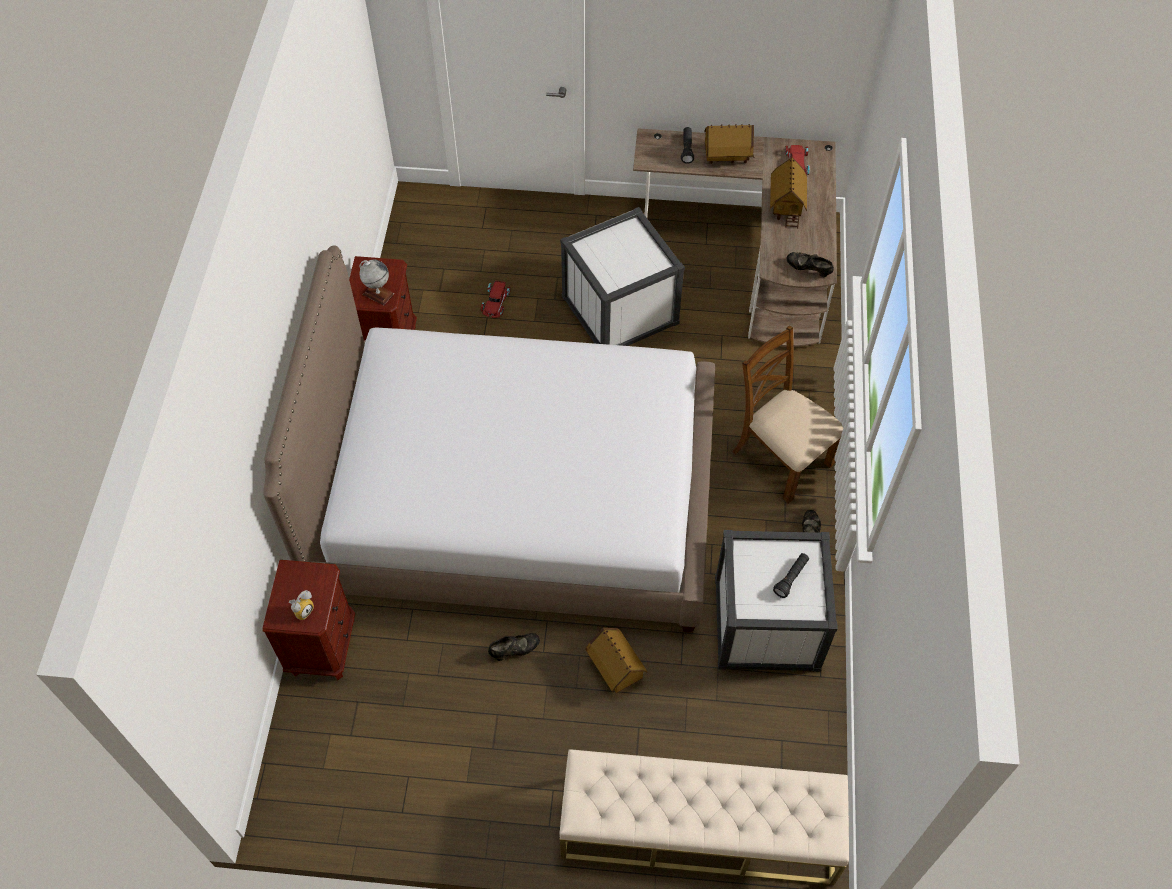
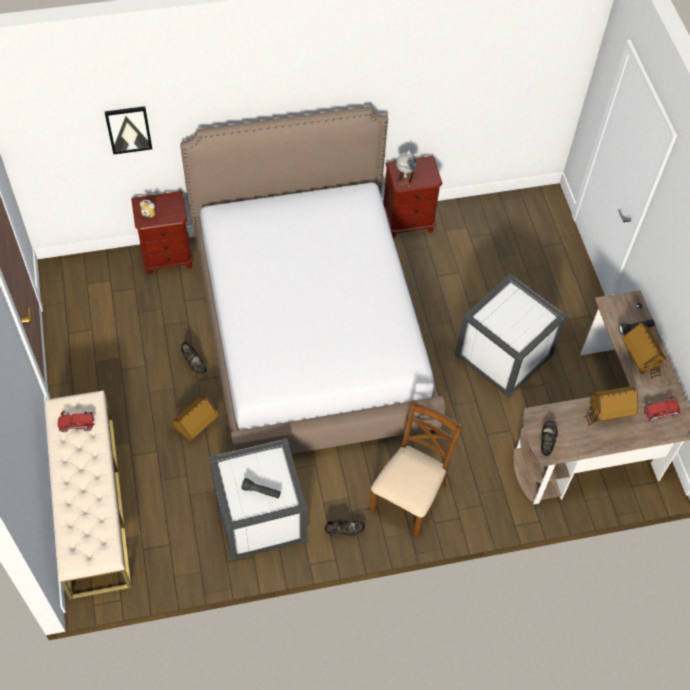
camera: 70 degrees right, 0 degrees up
(226, 546) = (128, 129): none -> picture
(495, 302) = (475, 273): red toy car -> red toy car (76, 422)

